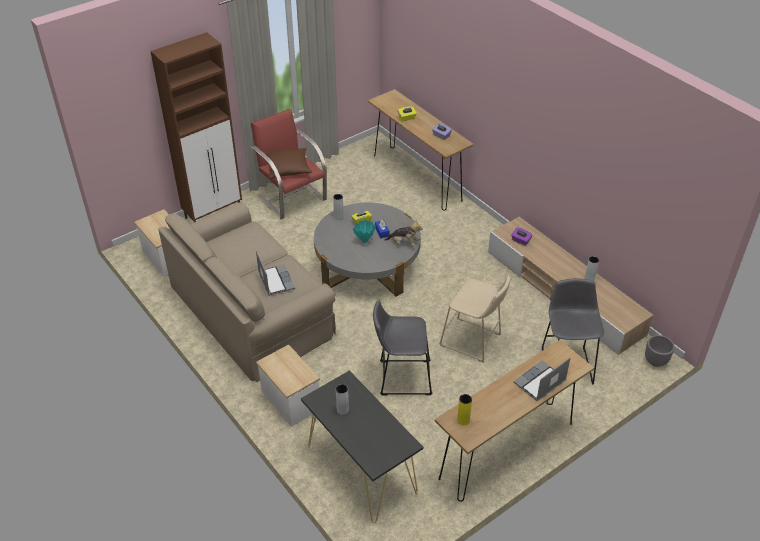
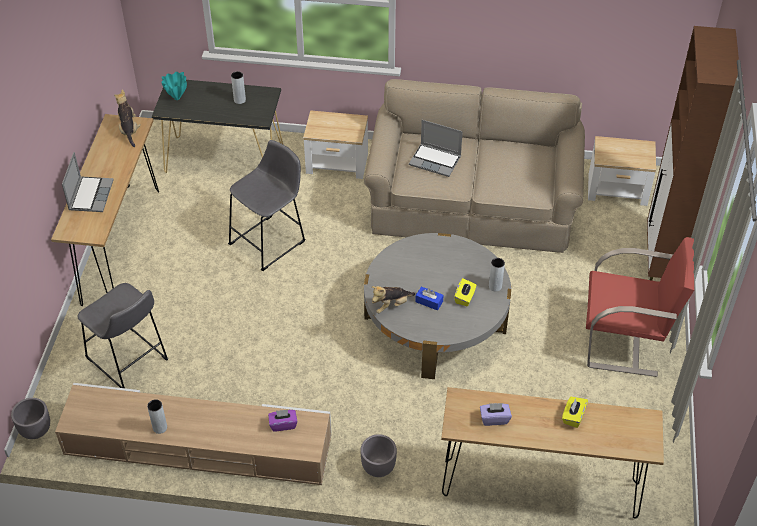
camera: 135 degrees right, 5 degrees up
(288, 168) = (626, 295): brown pillow -> none
(365, 241) = (430, 278): turquoise vase -> turquoise vase (176, 98)
(463, 420) = (129, 130): yellow vase -> plush toy
(473, 341) = (241, 318): beige stool -> none
(480, 228) = (378, 467): none -> grey planter

